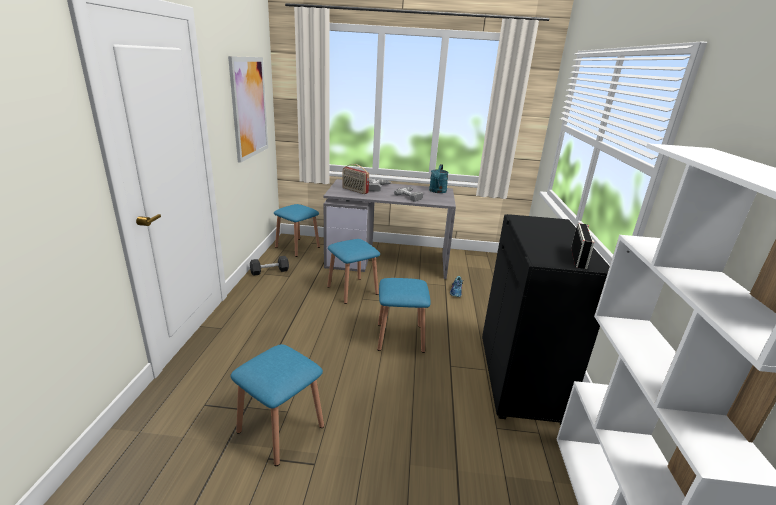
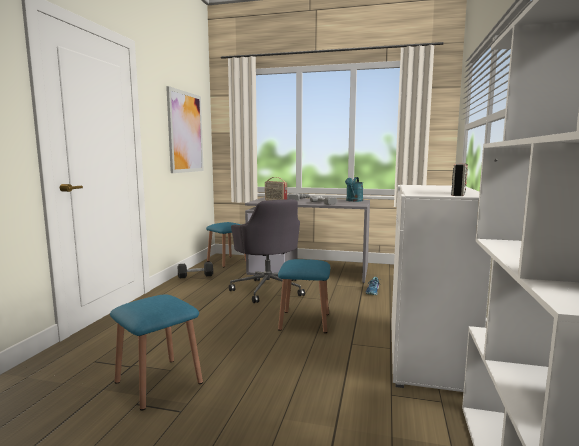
camera: 10 degrees right, 15 degrees down
(352, 290) = (268, 289): blue stool -> grey office chair
(520, 377) = (429, 355): black cabinet -> white cabinet

